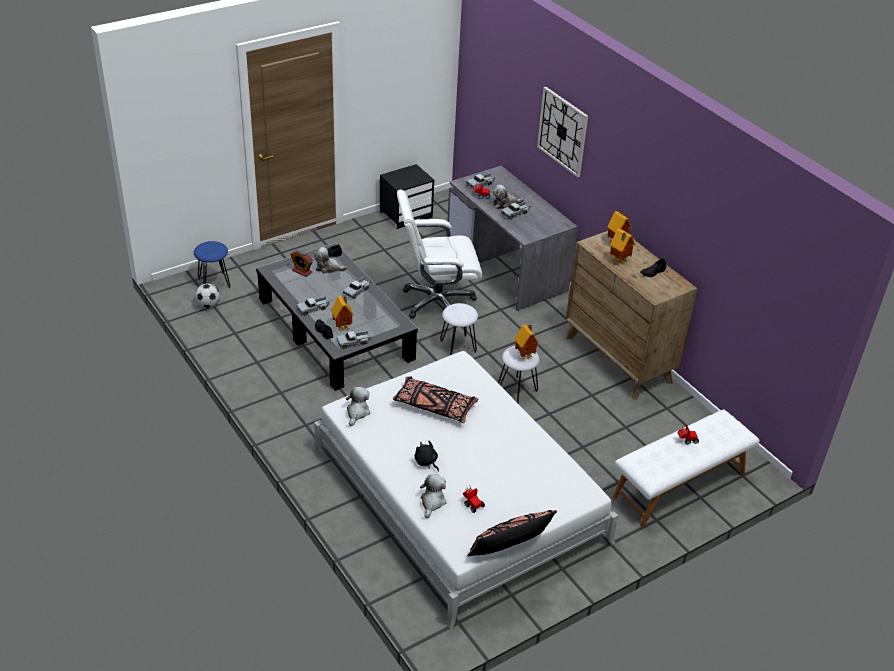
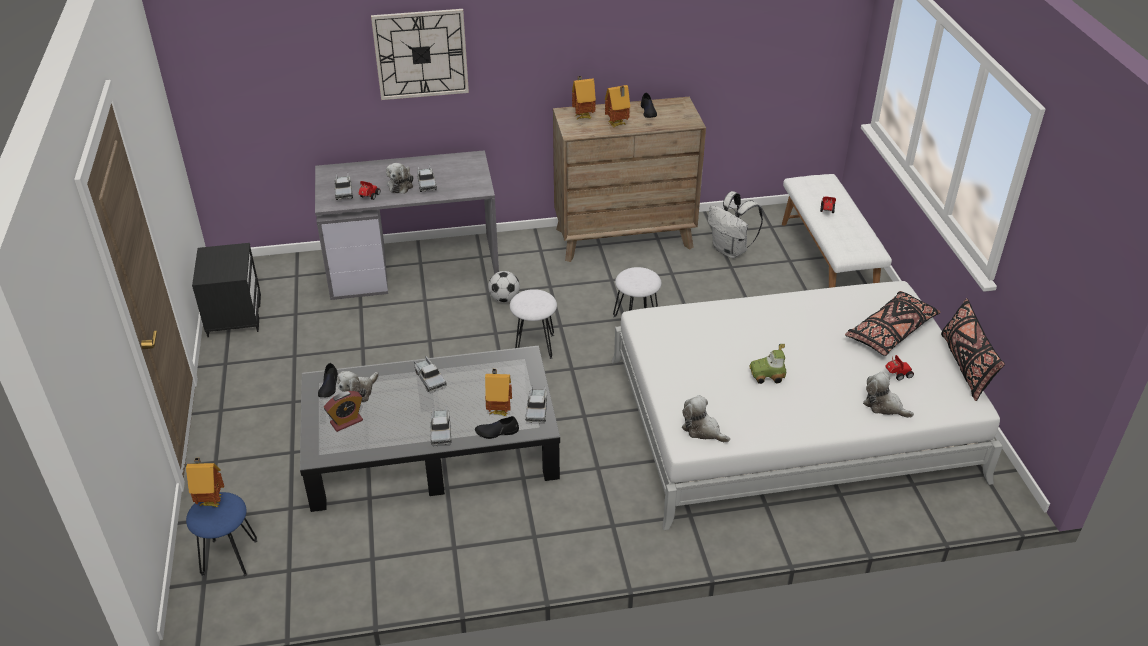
camera: 65 degrees left, 0 degrees up
(208, 305) = (282, 576): football -> football (504, 298)
(426, 462) = (814, 393): black plush toy -> none
(431, 433) = (767, 375): none -> toy car
(434, 406) = (717, 361): black pillow -> black pillow (890, 332)
(437, 302) = (438, 339): white office chair -> none
(525, 355) = (641, 275): toy house -> toy house (211, 501)
(648, 423) = (731, 250): none -> white backpack

